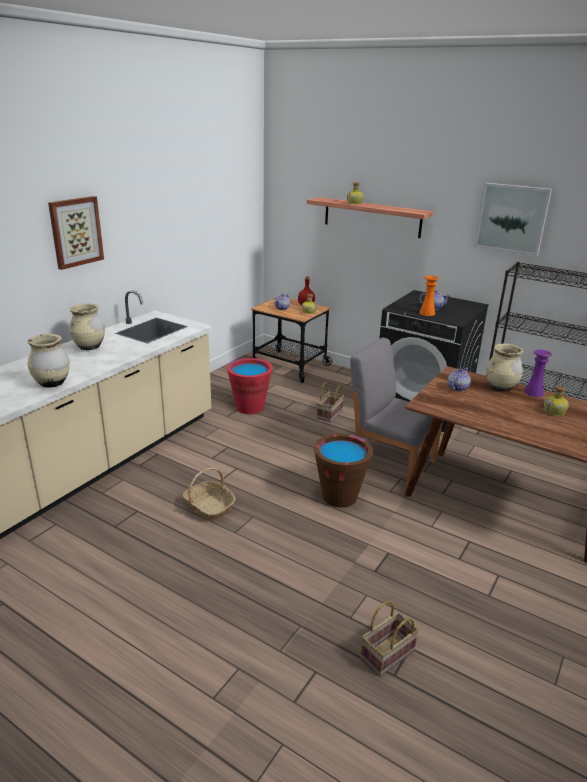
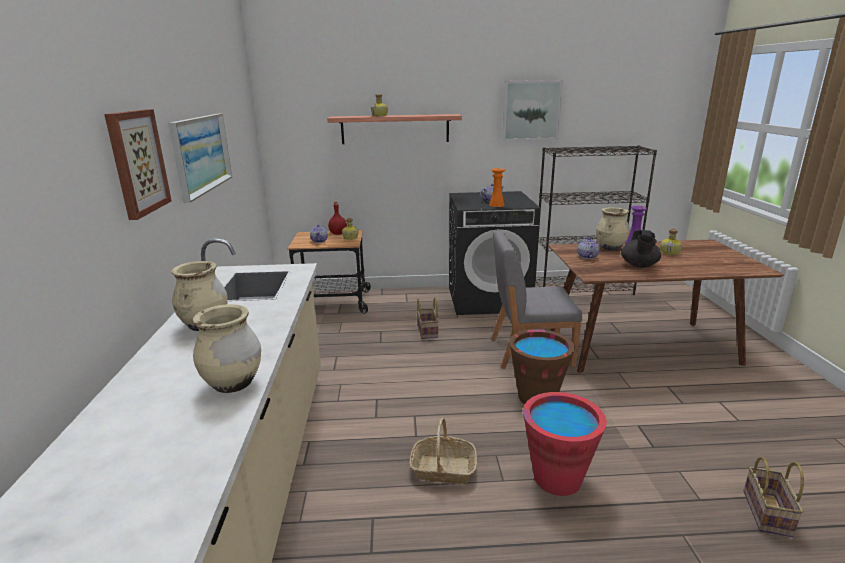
camera: 35 degrees left, 5 degrees down
(159, 224) = (201, 154): none -> picture
(250, 407) = (346, 353): red bucket -> red bucket (557, 478)
(489, 412) = (639, 265): none -> black teapot

